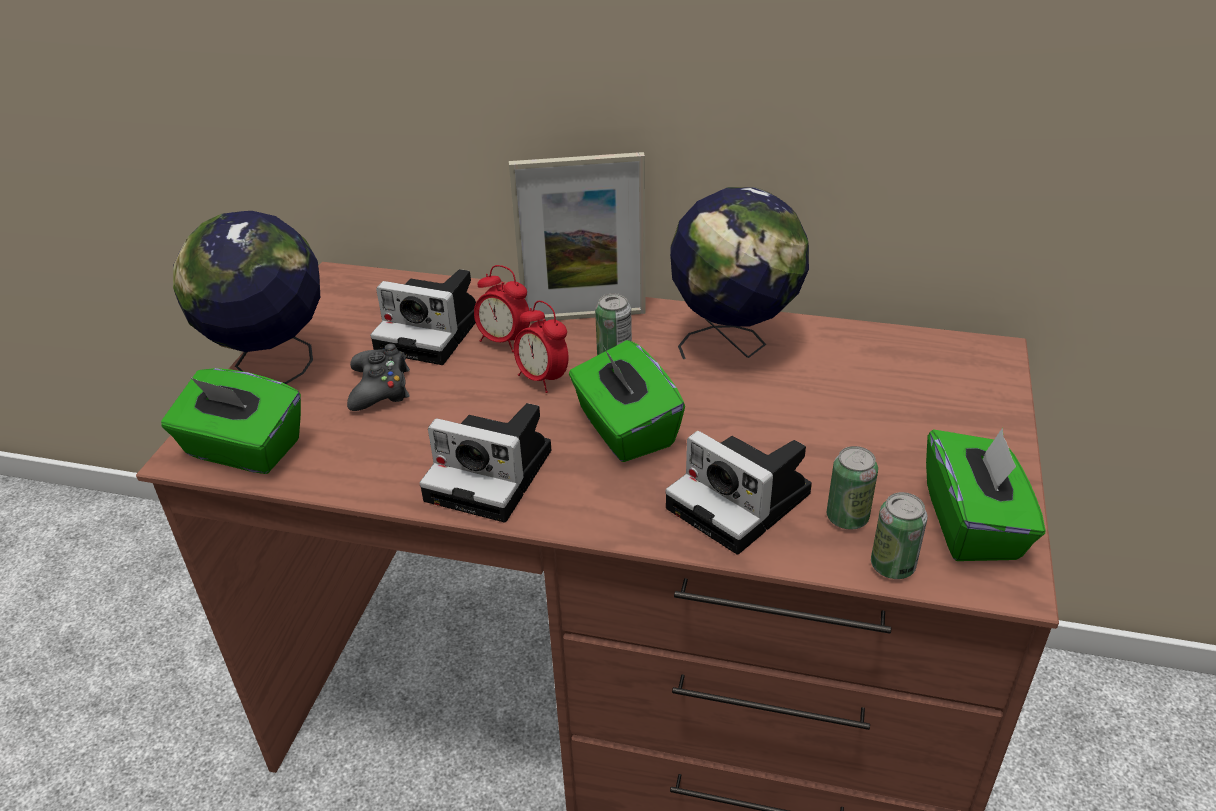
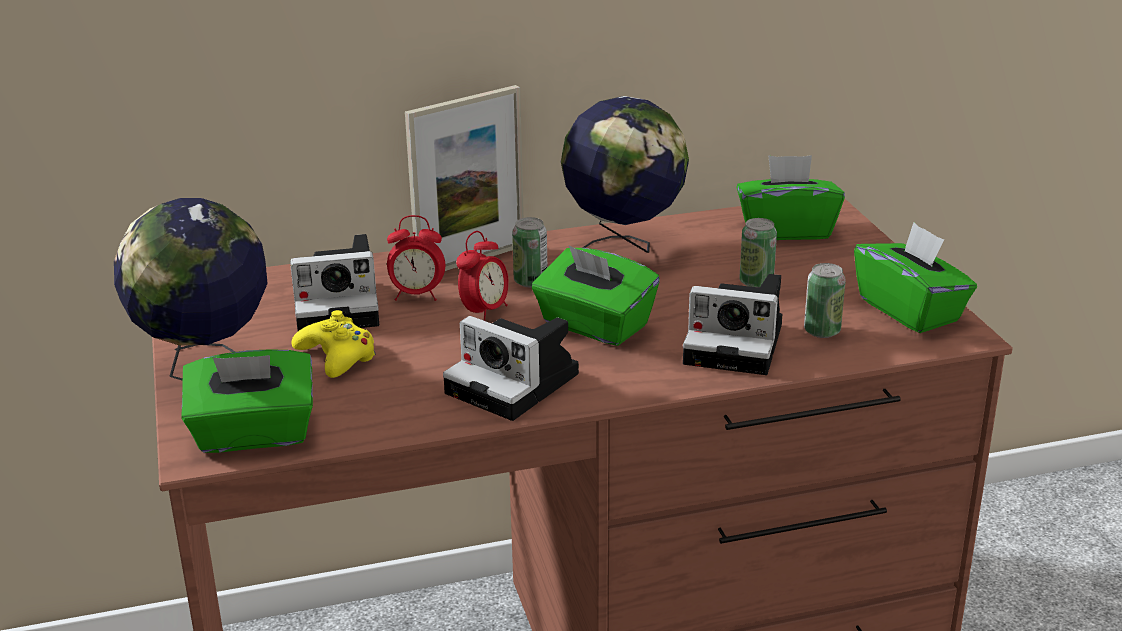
camera: 30 degrees left, 10 degrees down
(380, 388) = (337, 357): black game controller -> yellow game controller
(494, 475) = (517, 384): camera -> camera turned 45 degrees clockwise
(542, 379) = (484, 312): alarm clock -> alarm clock turned 75 degrees counterclockwise
(892, 566) = (880, 349): can -> can (756, 282)
(922, 370) = (786, 230): none -> green tissue box

